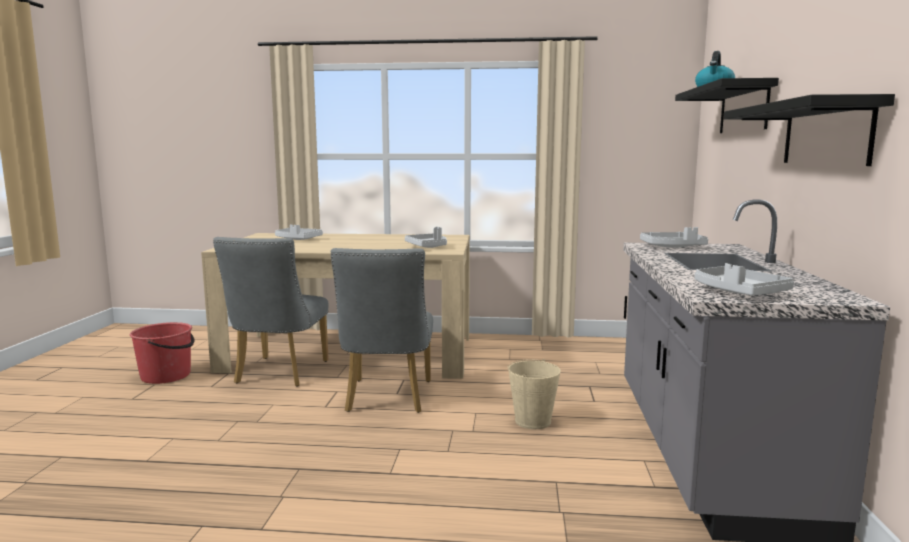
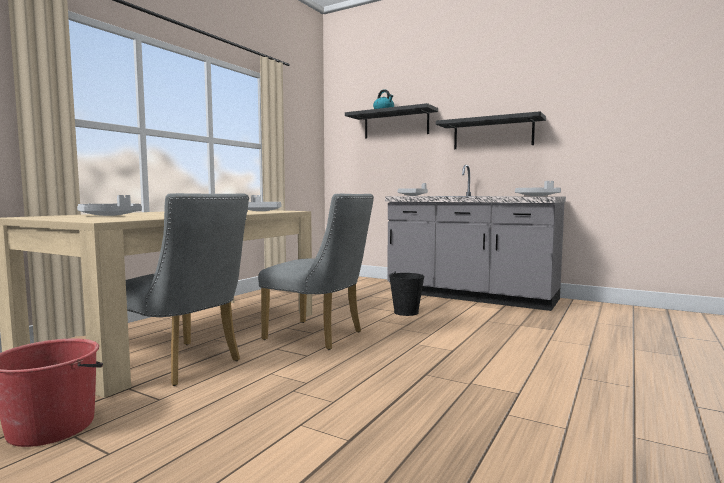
camera: 65 degrees left, 5 degrees down
(533, 421) = (406, 312): beige bucket -> black bucket

